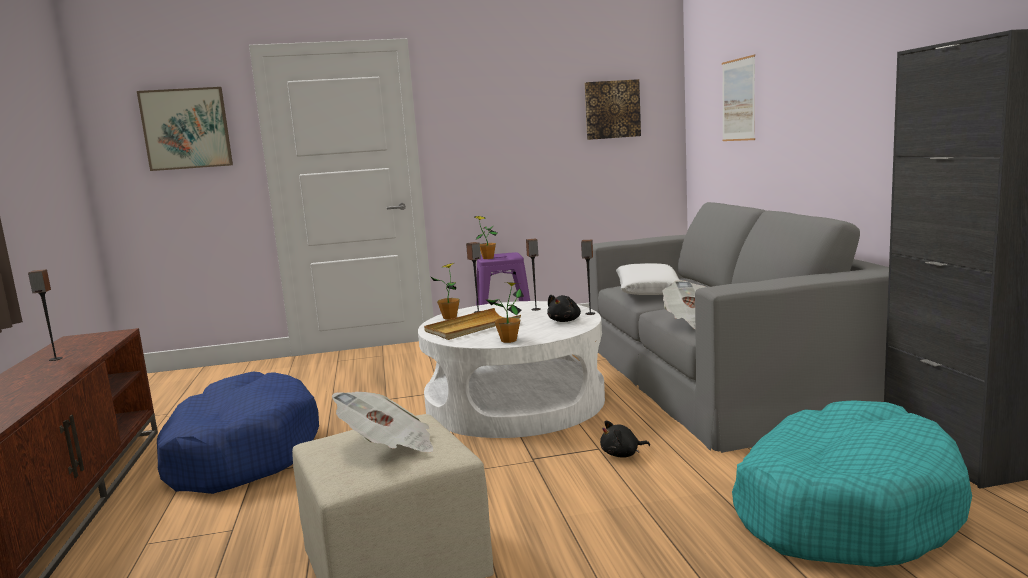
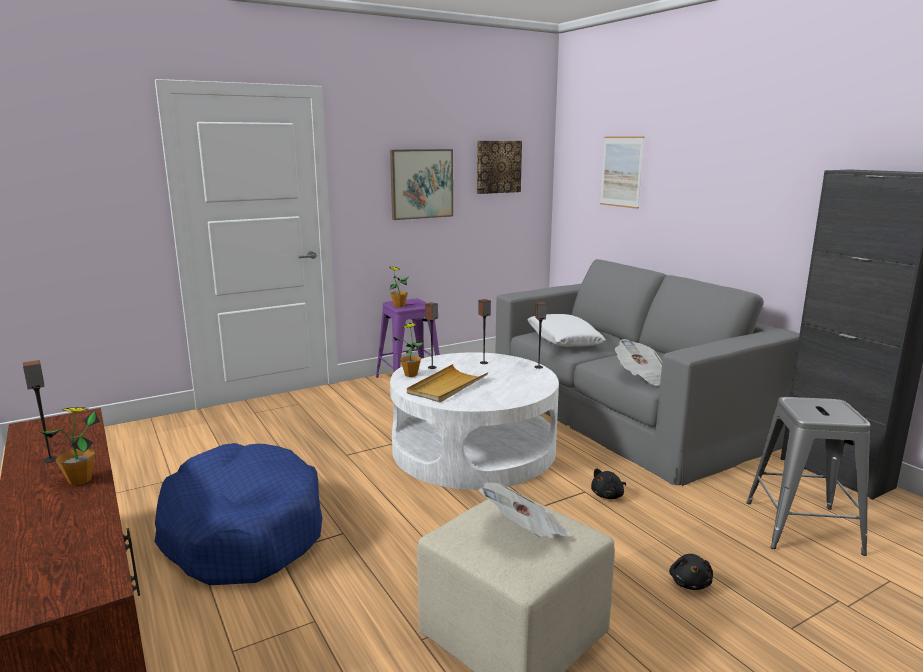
camera: 20 degrees left, 5 degrees up
(186, 129) = (80, 168): picture -> picture (421, 184)
(508, 340) = (499, 401): potted plant -> potted plant (80, 480)
(565, 321) = (525, 376): black plush toy -> black plush toy (690, 583)
(843, 508) = (801, 527): turquoise dog bed -> grey stool

